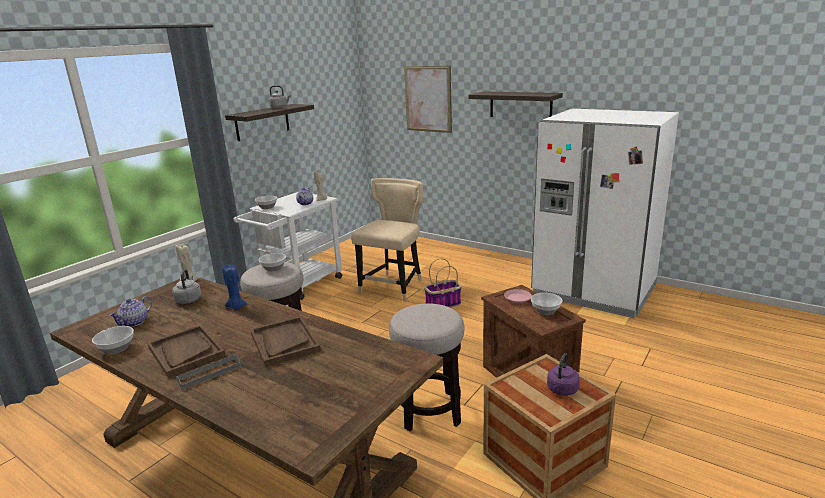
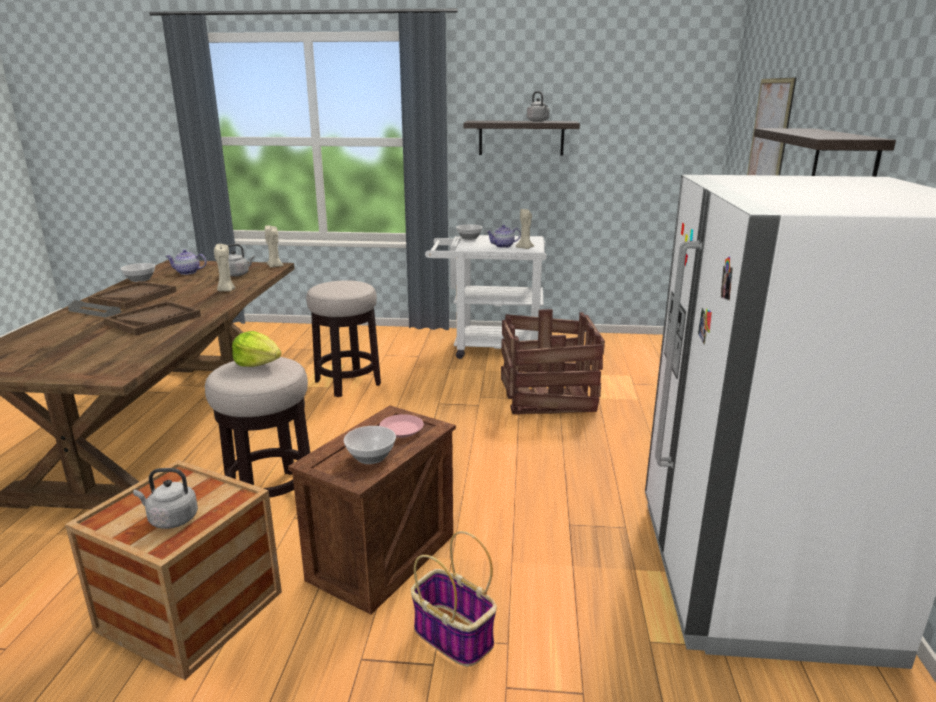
camera: 60 degrees right, 0 degrees up
(236, 307) = (226, 290): blue candle -> beige candle
(273, 268) = (345, 286): bowl -> none
(394, 286) = (547, 396): beige chair -> crate
(417, 314) = (258, 363): none -> lettuce
(443, 304) = (535, 440): basket -> basket (451, 635)
(562, 390) = (171, 519): purple kettle -> grey kettle

